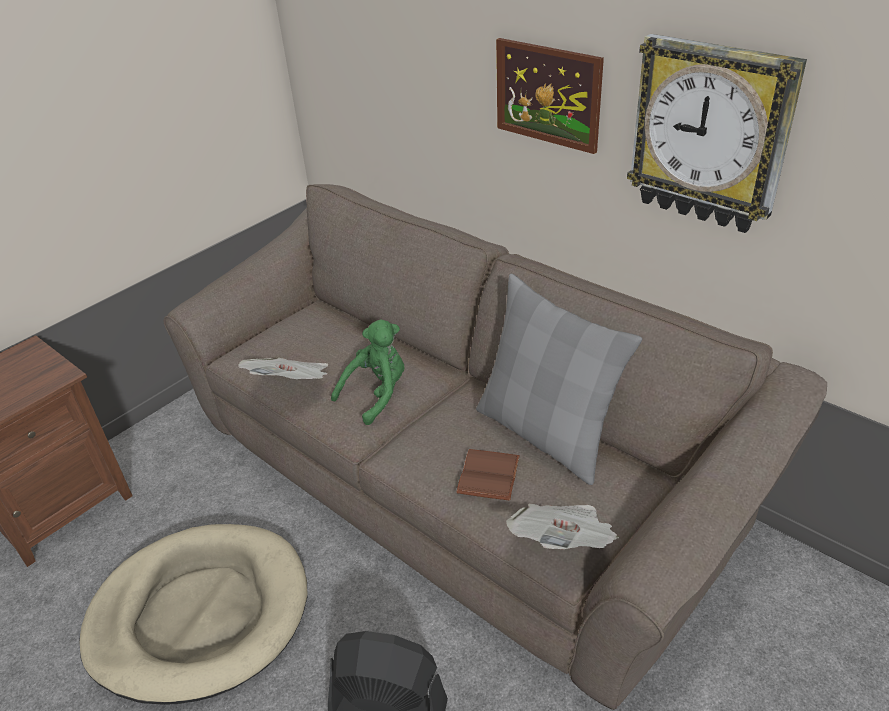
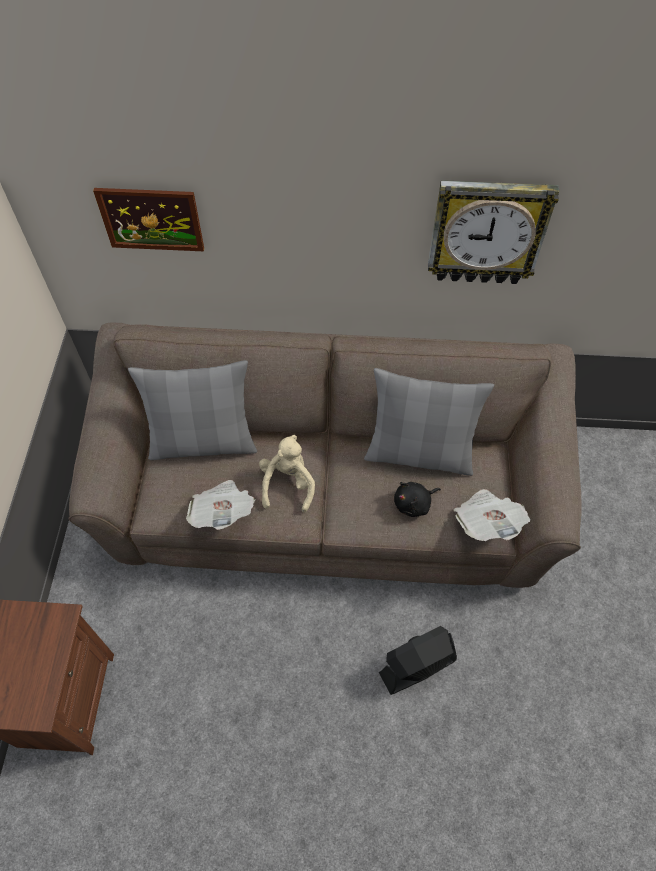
camera: 40 degrees left, 20 degrees up
(200, 614) = (255, 696): beige dog bed -> none
(338, 326) = (203, 442): none -> grey pillow
(377, 394) = (288, 484): green plush toy -> beige plush toy
(490, 476) = (414, 504): brown book -> black plush toy
(547, 94) = (347, 224): picture -> picture (151, 219)

